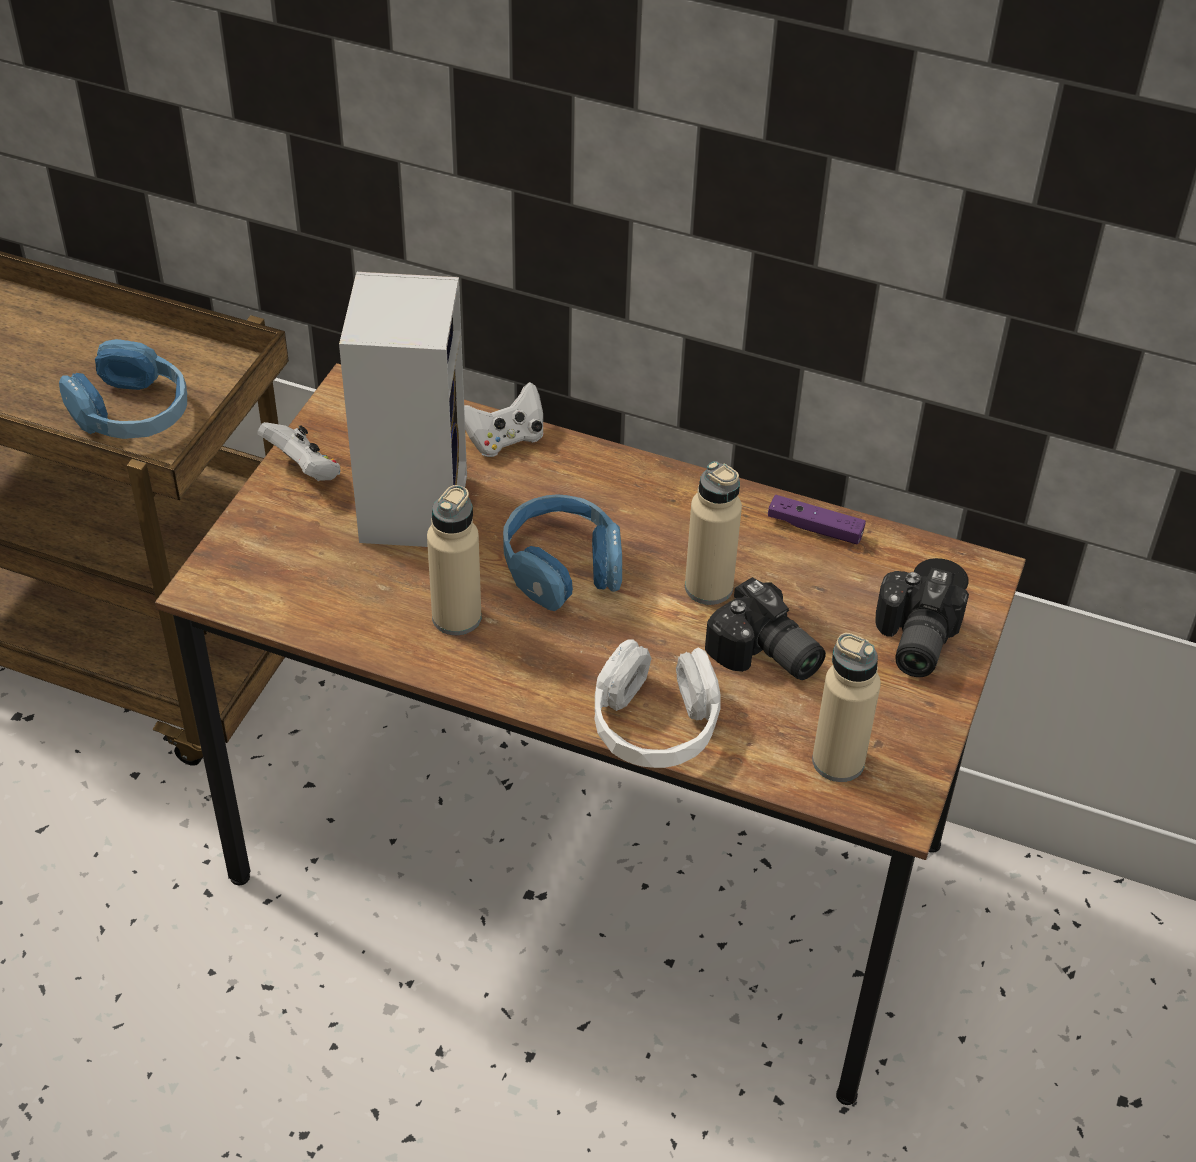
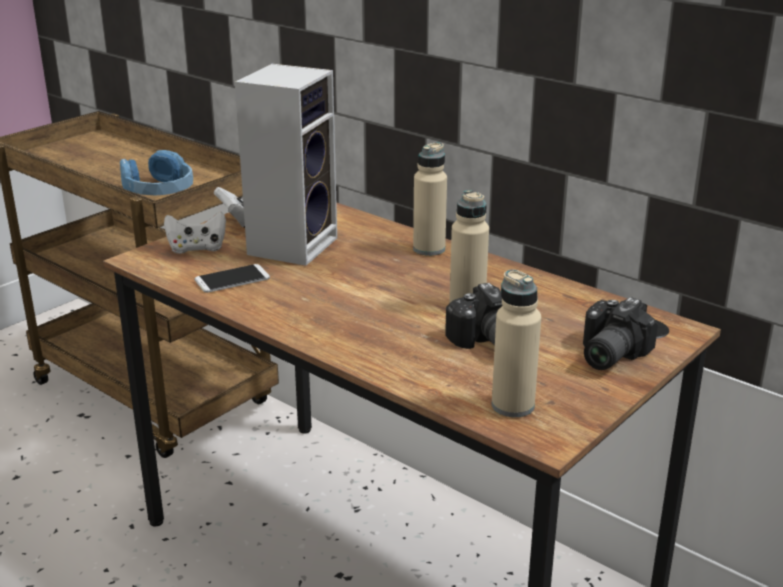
camera: 20 degrees right, 20 degrees down
(369, 603) = (232, 279): none -> phone
(456, 617) = (283, 294): beige bottle -> beige bottle (429, 249)
(505, 439) = (373, 227): white game controller -> white game controller (197, 249)
(562, 566) = (371, 282): blue headphones -> none
(655, 724) = (384, 363): white headphones -> none
(815, 528) = (562, 291): purple game controller -> none

